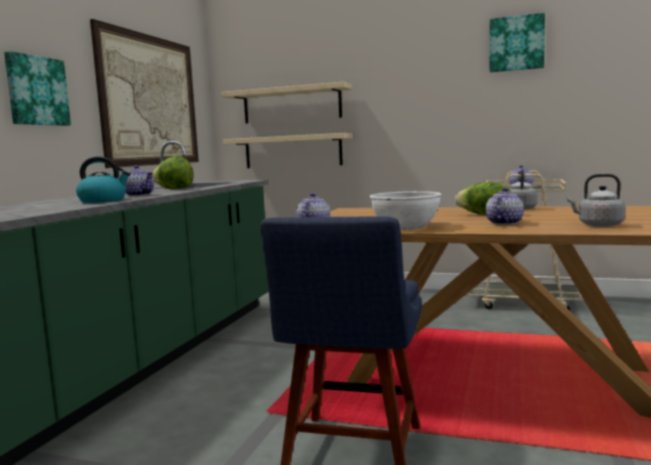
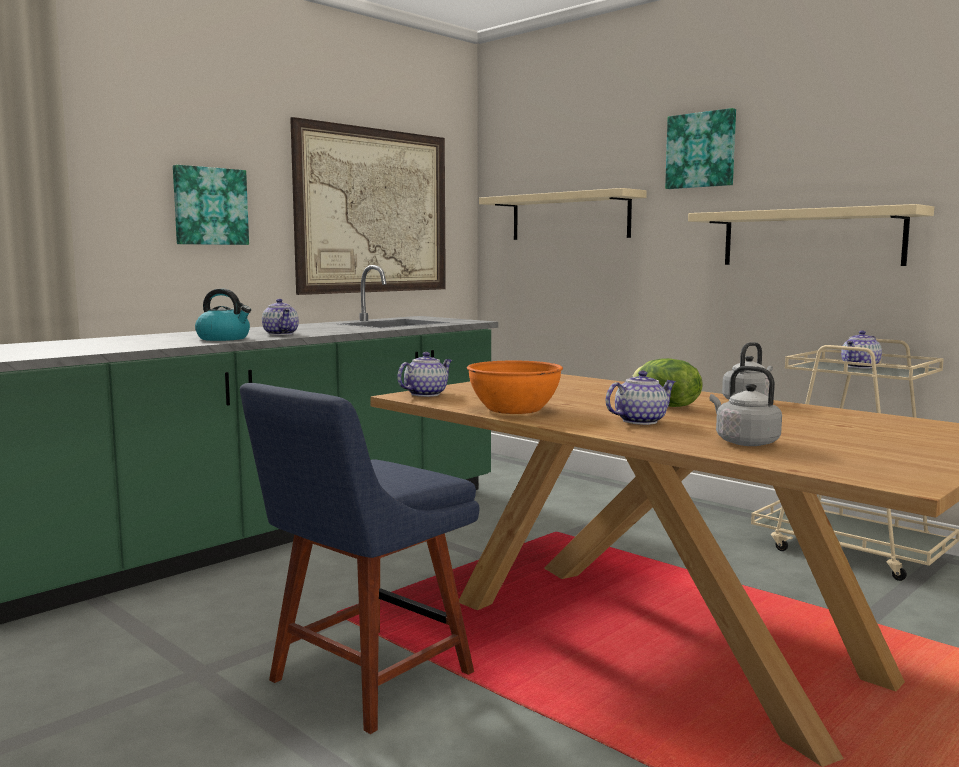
camera: 25 degrees right, 0 degrees up
(174, 189) = (346, 327): lettuce -> none
(292, 151) = (567, 282): beige shelf -> beige shelf (810, 238)
(405, 226) = (514, 409): white bowl -> orange bowl
(516, 43) = (888, 131): picture -> picture (701, 150)

